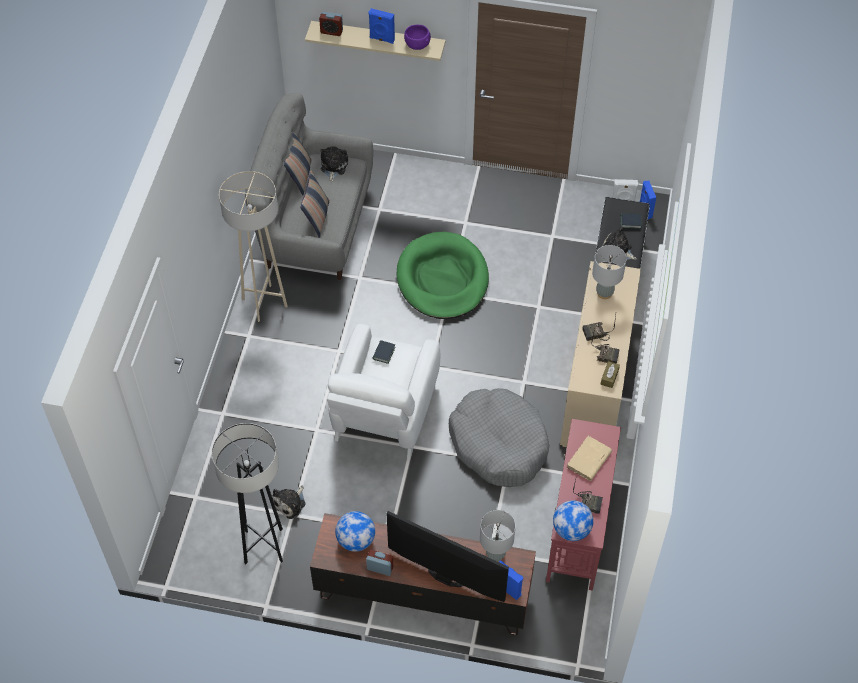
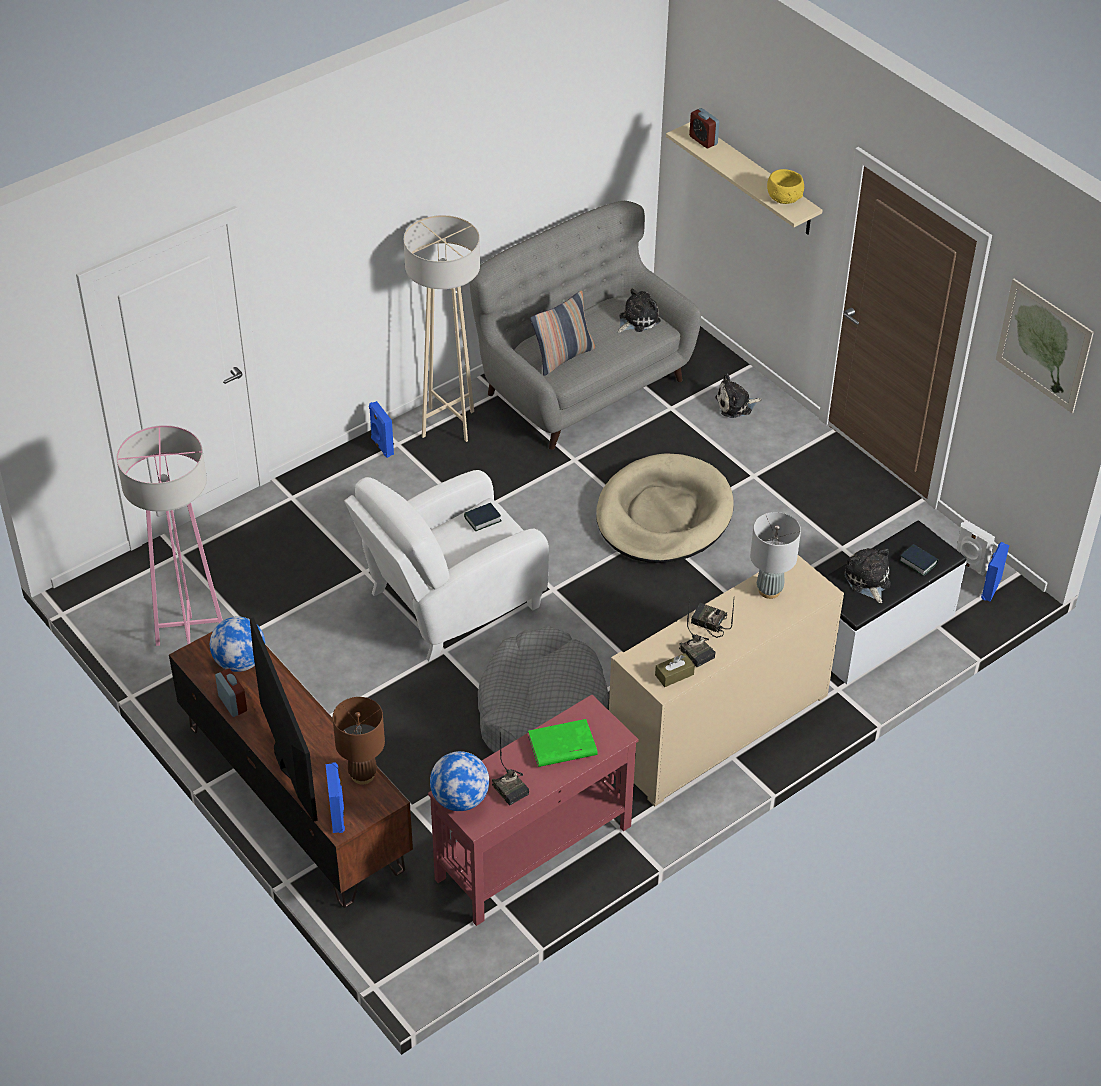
camera: 40 degrees right, 10 degrees down
(263, 546) = (191, 641): grey floor lamp -> pink floor lamp
(290, 503) = (261, 621): plush toy -> plush toy (736, 405)
(300, 177) = (590, 310): pillow -> none
(381, 39) = (749, 174): blue speaker -> blue speaker (381, 446)
(417, 44) = (784, 197): purple bowl -> yellow bowl
(442, 279) = (663, 515): green dog bed -> beige dog bed
(495, 554) = (362, 775): grey table lamp -> brown table lamp
(589, 460) = (561, 746): beige book -> green book
(651, 59) = (1043, 345): none -> picture

